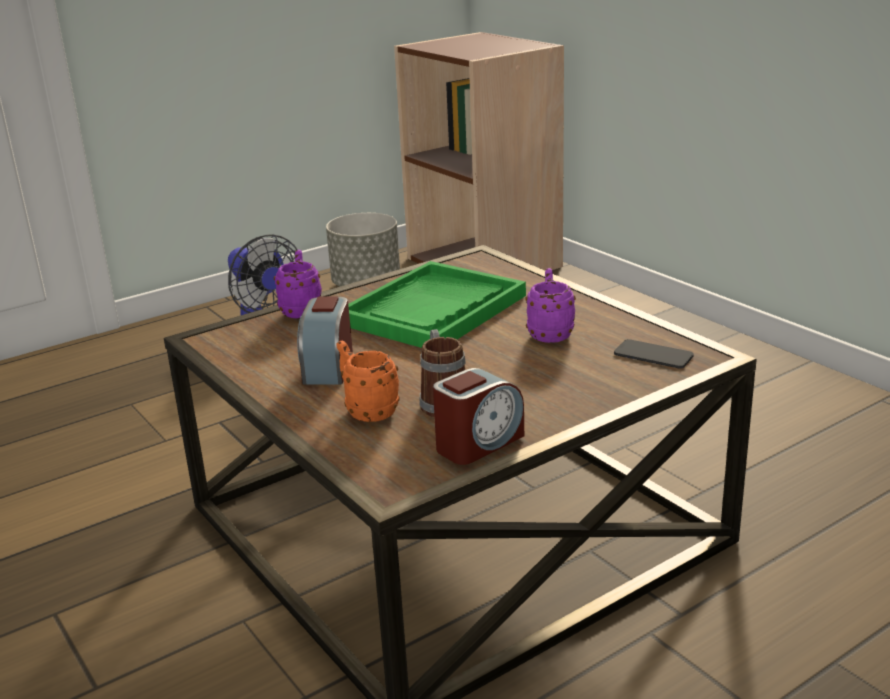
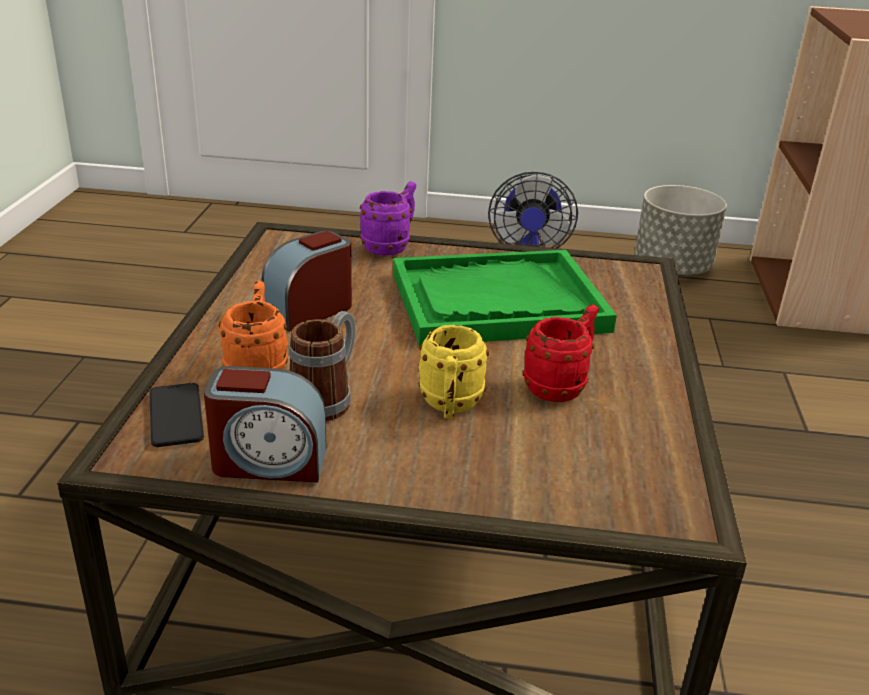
camera: 40 degrees right, 5 degrees up
(515, 370) = (450, 406): none -> yellow mug
(550, 333) = (560, 386): purple mug -> red mug
(653, 355) = (623, 477): phone -> phone (176, 415)

